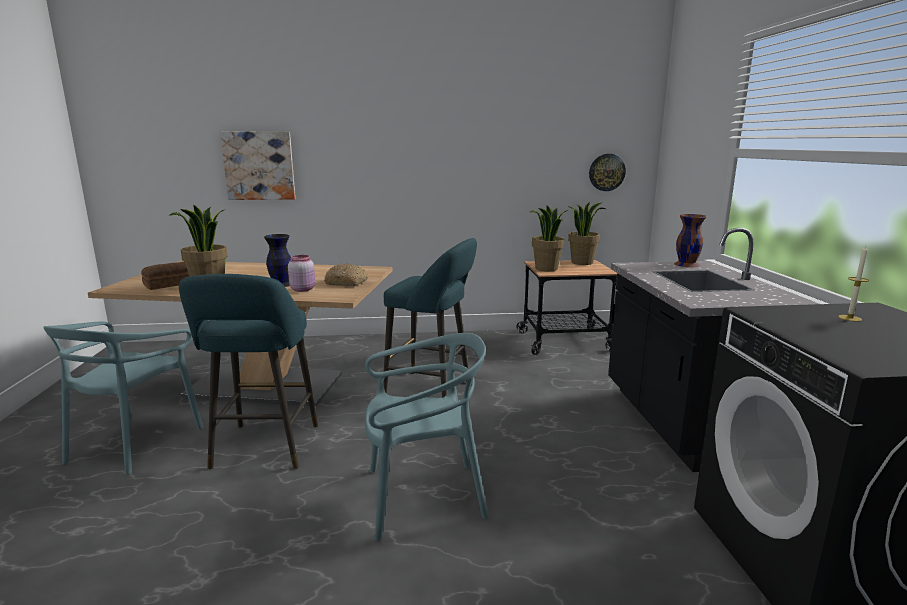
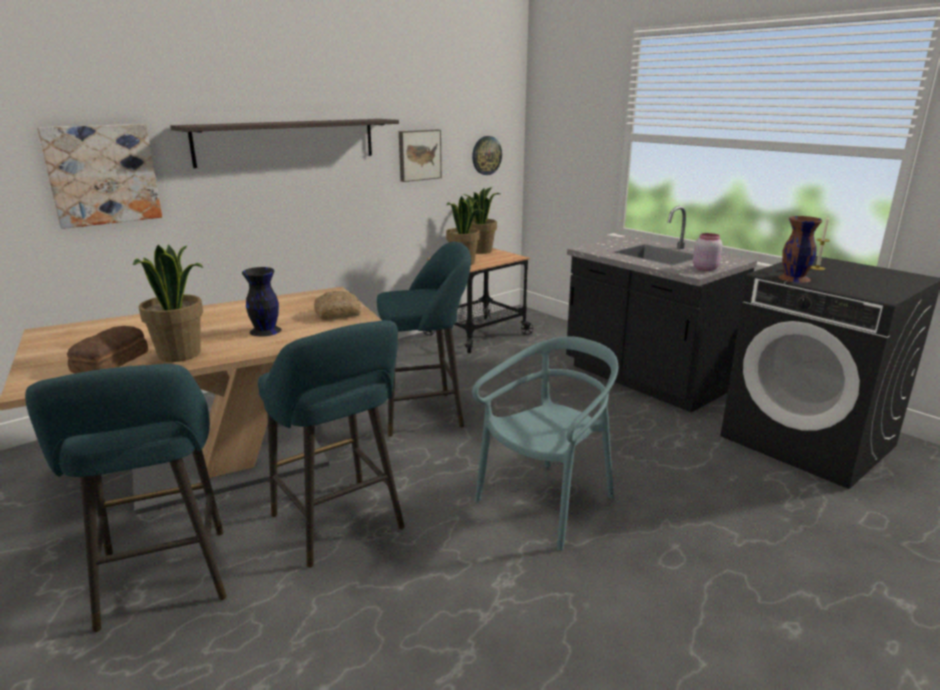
camera: 35 degrees left, 5 degrees up
(134, 443) = (163, 583): turquoise chair -> turquoise stool
(303, 289) = (308, 331): pink jar -> pink jar (704, 268)
(400, 149) = (288, 141): none -> shelf
(527, 167) = (419, 155): none -> picture
(686, 264) = (620, 241): brown vase -> brown vase (793, 278)

